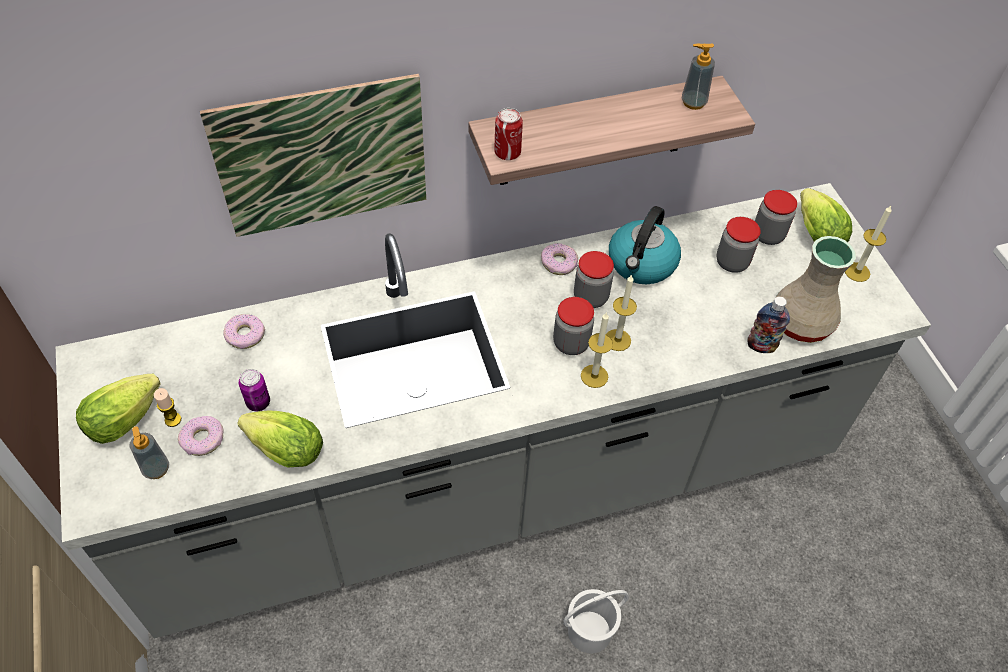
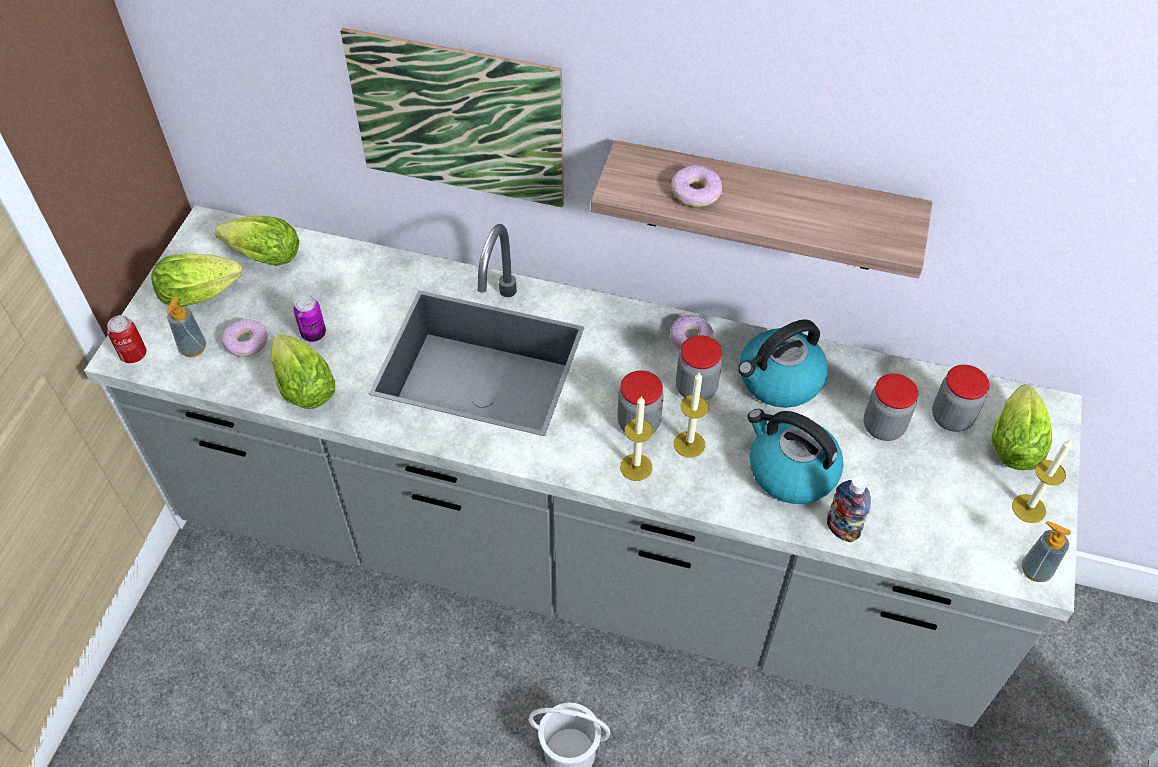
camera: 35 degrees right, 0 degrees up
(156, 361) = (260, 256): none -> lettuce
(173, 420) = (236, 313): candle -> none
(245, 335) = (347, 268): donut -> donut (695, 192)
(507, 153) = (625, 186): can -> can (133, 354)
(693, 102) = (870, 216): soap dispenser -> soap dispenser (1035, 570)
(698, 323) = (790, 471): none -> kettle
(802, 323) = (912, 530): beige vase -> none

